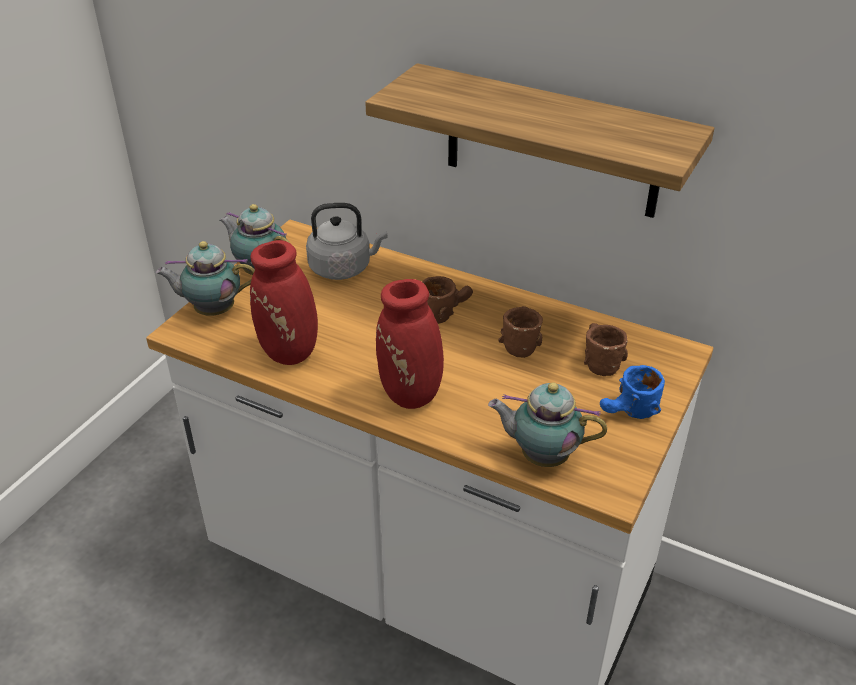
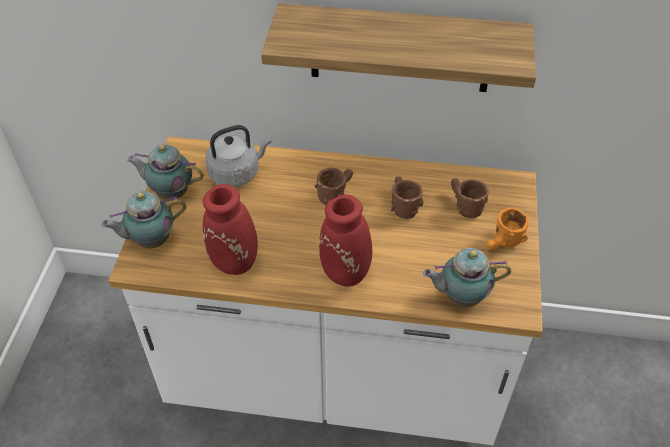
camera: 20 degrees left, 10 degrees up
(629, 413) = (504, 244): blue mug -> orange mug

